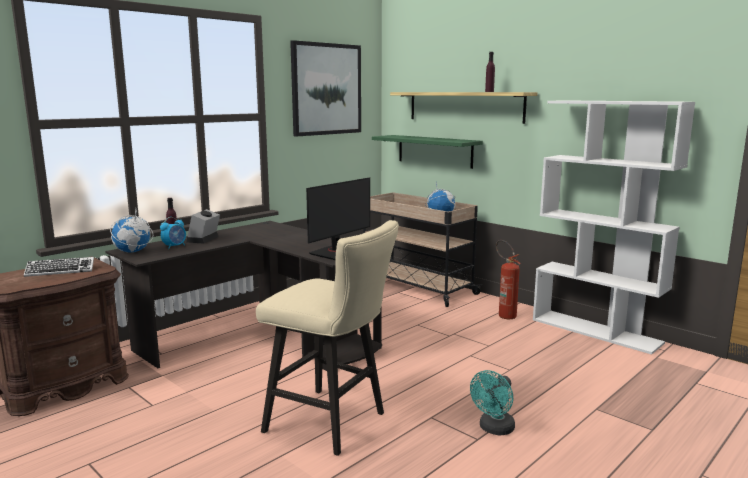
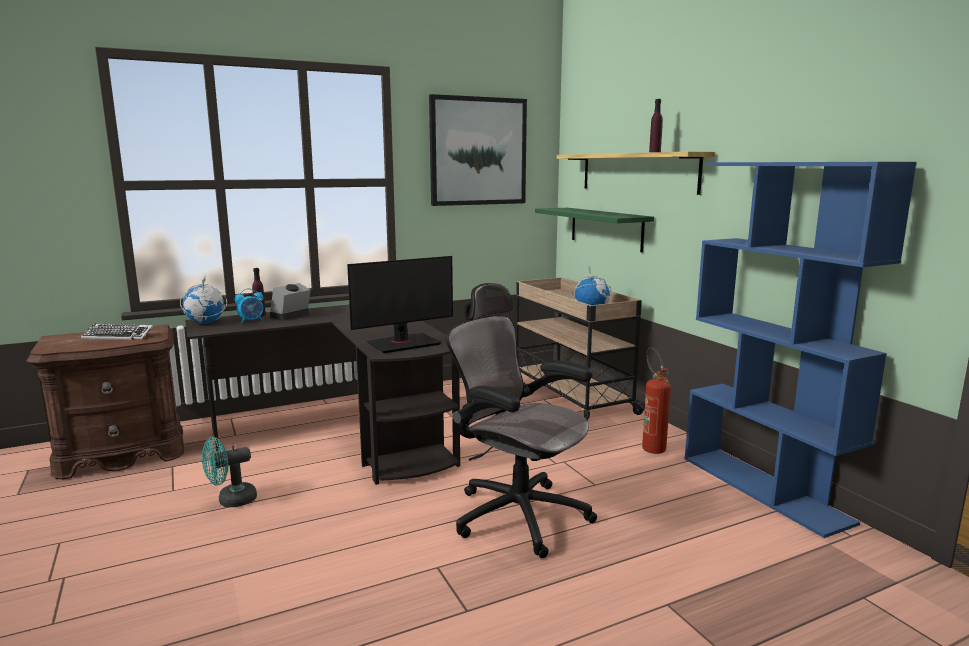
camera: 20 degrees right, 0 degrees up
(332, 424) = (320, 550): beige stool -> none
(456, 375) = (518, 517): none -> office chair
(494, 429) = (500, 602): turquoise fan -> turquoise fan (231, 501)
(596, 331) = (764, 489): white bookcase -> blue bookcase

